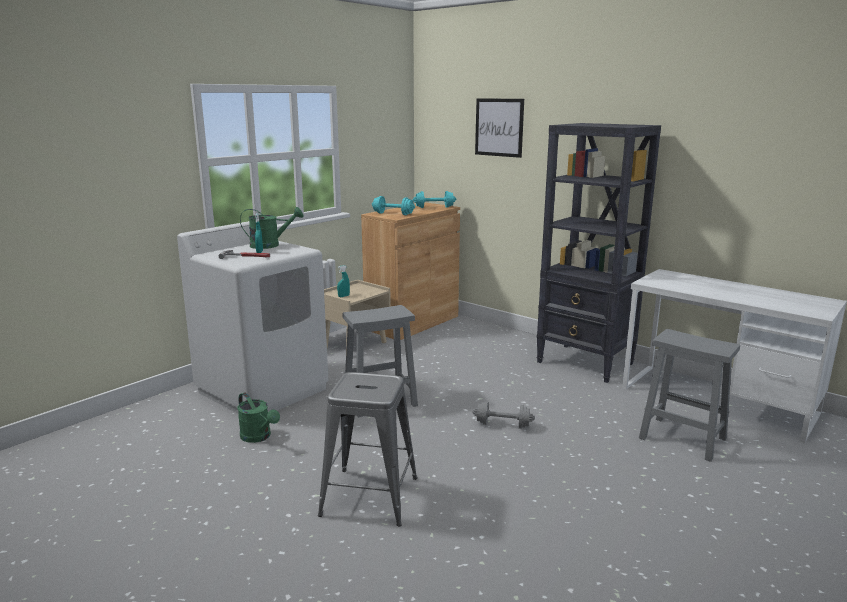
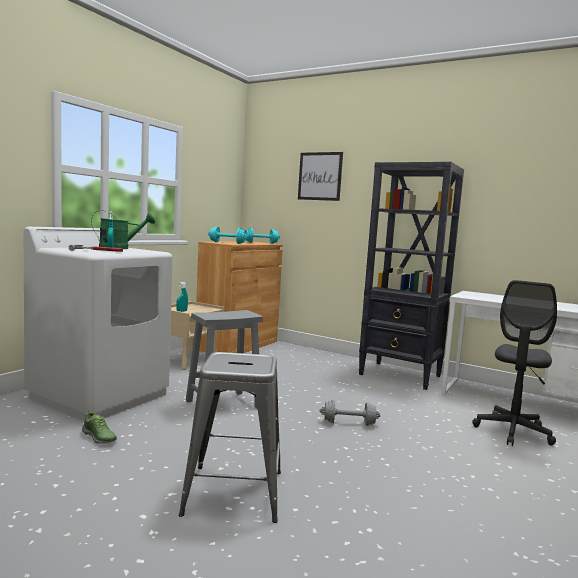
camera: 10 degrees left, 10 degrees down
(259, 437) = (99, 437): green watering can -> shoe
(681, 438) = (513, 431): grey stool -> grey office chair

